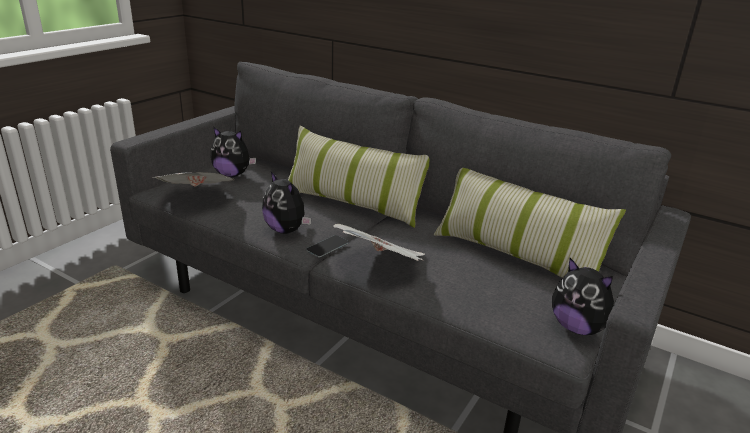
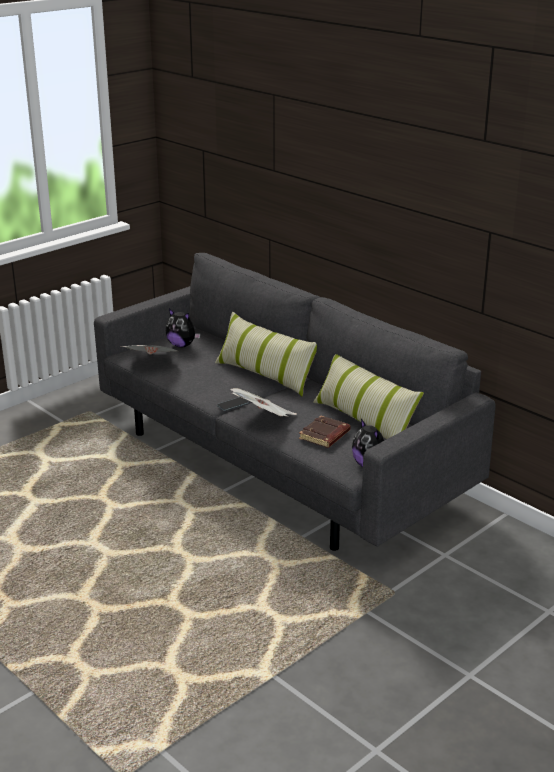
camera: 15 degrees right, 0 degrees up
(286, 230) = (208, 391): plush toy -> none
(482, 284) = (325, 436): none -> brown book

